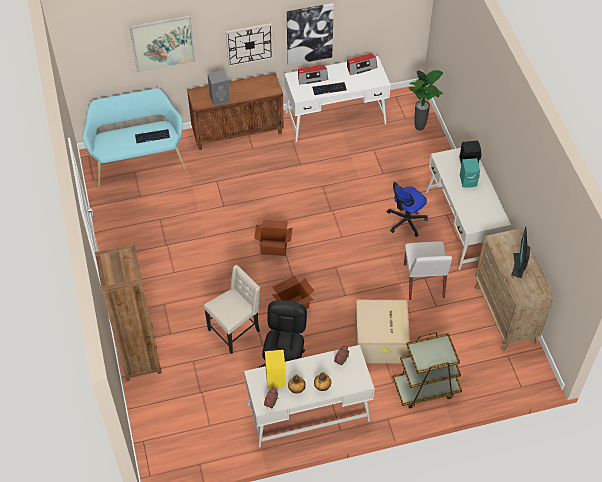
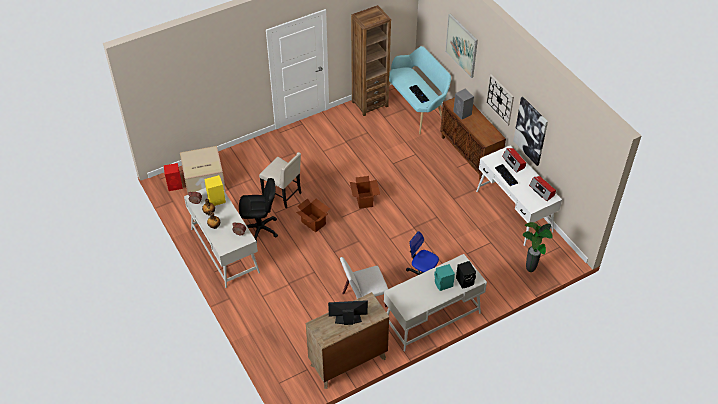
camera: 75 degrees right, 5 degrees down
(140, 359) = (246, 152): brown bookcase -> brown bookcase (370, 104)
(170, 457) = (175, 185): none -> red speaker
(381, 342) = (297, 282): cardboard box -> cardboard box (204, 182)
(425, 388) = (262, 317): brown cart -> none

